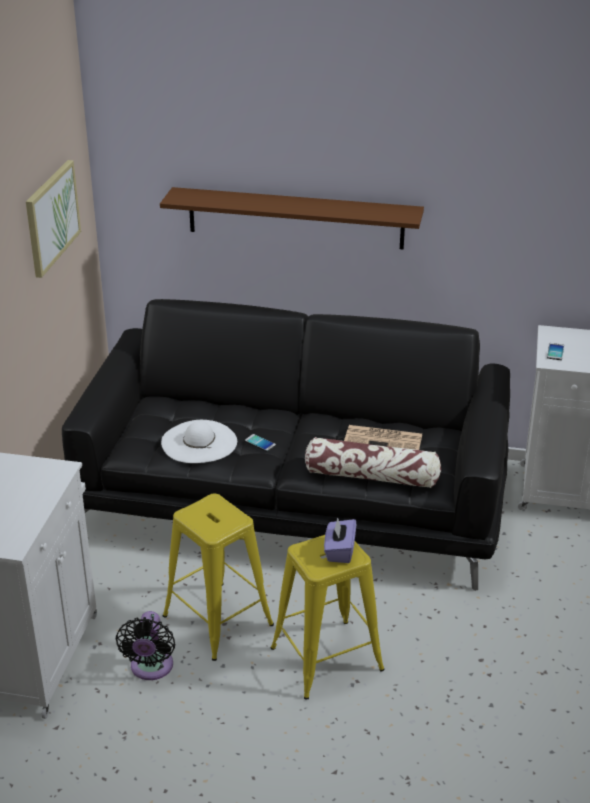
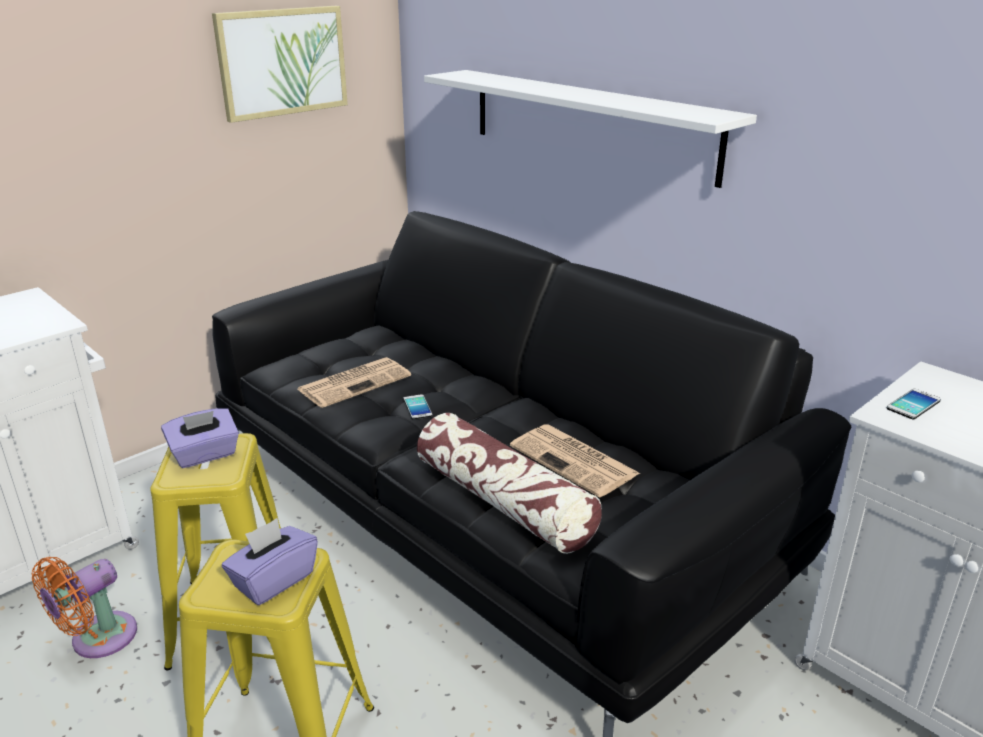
camera: 35 degrees right, 5 degrees down
(151, 668) = (98, 639): black fan -> orange fan
(199, 442) = (355, 382): white hat -> newspaper
(208, 514) = (205, 455): none -> purple tissue box
(295, 218) = (589, 123): brown shelf -> white shelf

